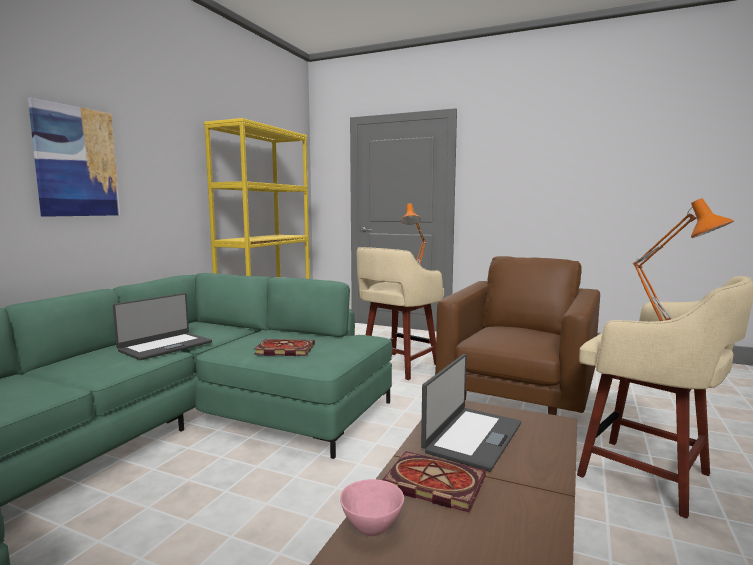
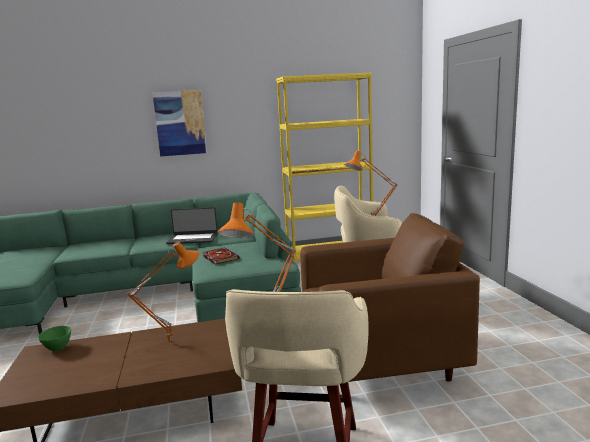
camera: 55 degrees right, 5 degrees up
(371, 529) = (57, 348): pink bowl -> green bowl
(431, 484) = (105, 348): book -> none
(472, 437) = (172, 343): laptop -> orange table lamp

